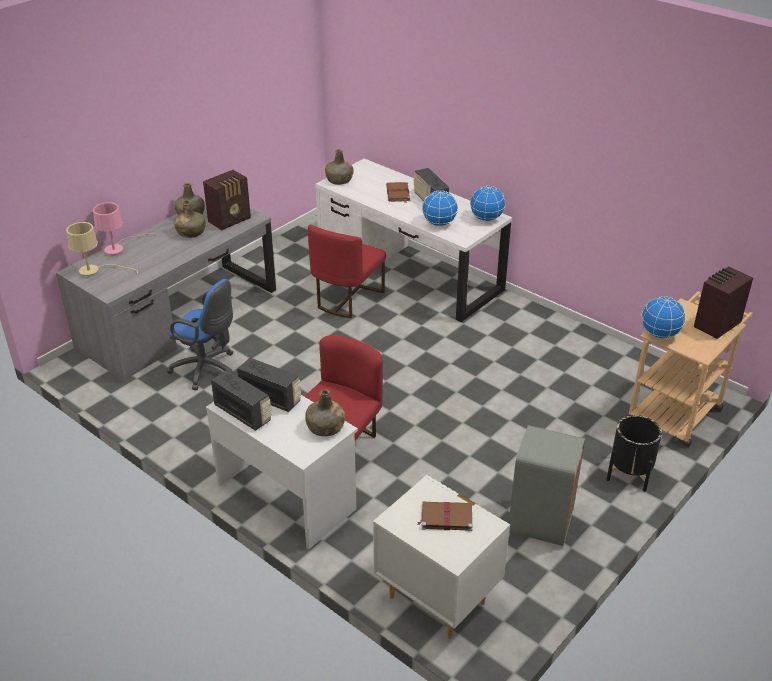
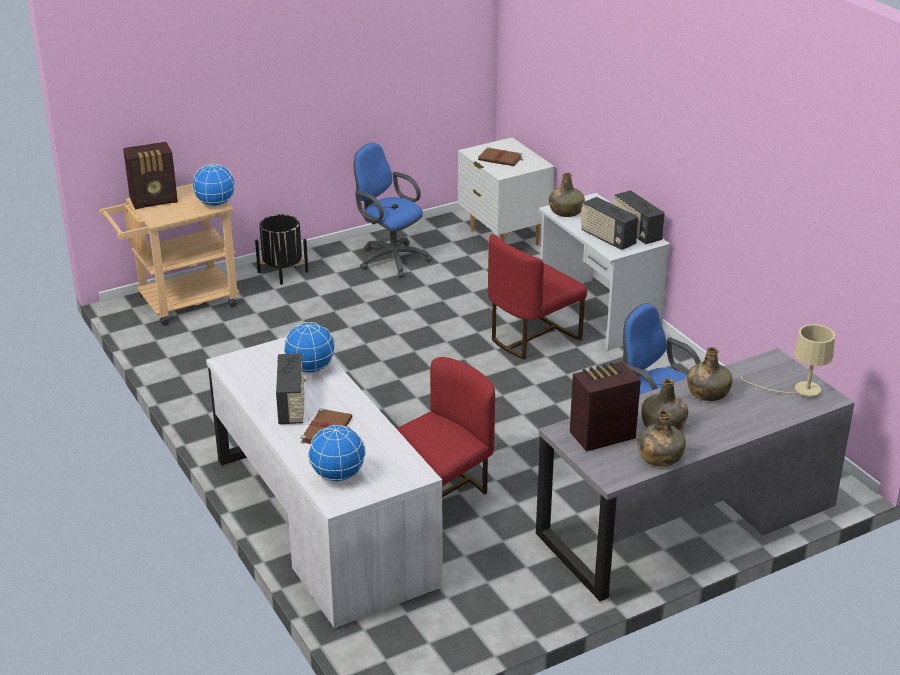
camera: 160 degrees left, 5 degrees down
(118, 249) = (770, 420): pink table lamp -> none
(339, 180) = (399, 476): green bottle -> green bottle (707, 393)
(486, 219) = (242, 363): globe -> globe (337, 476)
(540, 523) = (390, 258): grey trash can -> blue office chair

